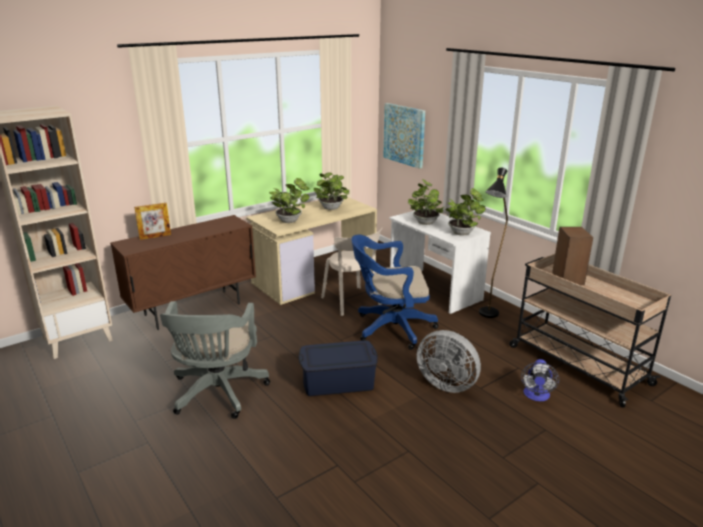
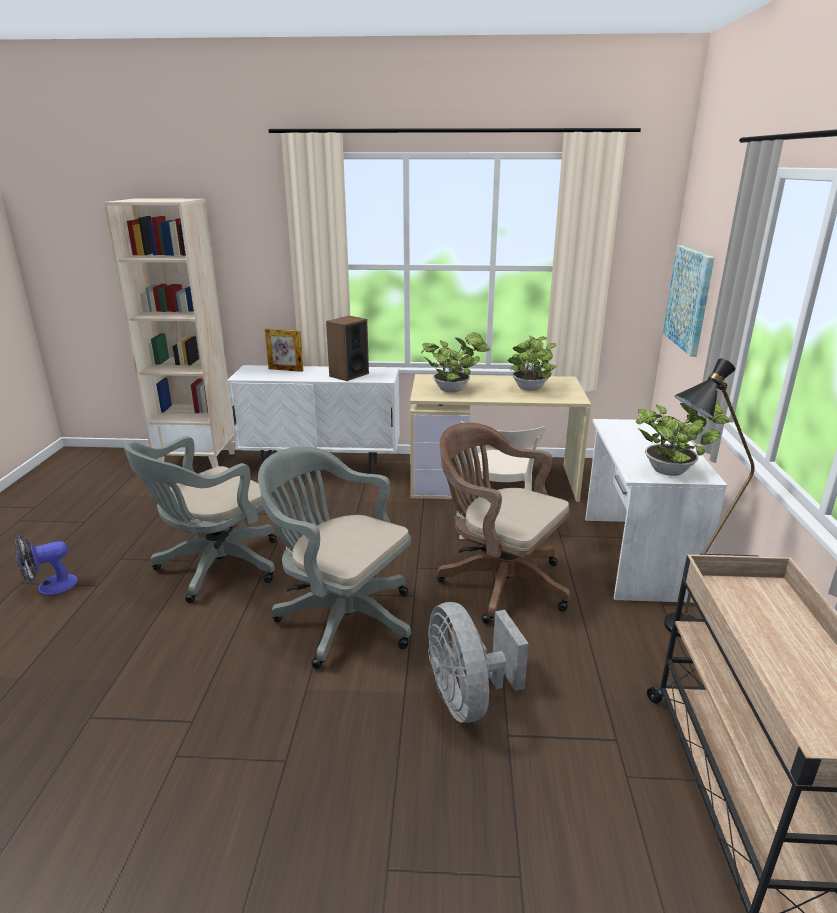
camera: 40 degrees right, 0 degrees up
(193, 309) = (322, 470): brown cabinet -> white cabinet
(338, 381) = (340, 617): blue storage box -> grey office chair
(390, 328) = (498, 581): blue office chair -> brown office chair
(425, 222) = (635, 439): potted plant -> none
(536, 396) = (583, 807): fan -> fan (50, 587)
(567, 279) = (760, 615): speaker -> speaker (348, 375)

